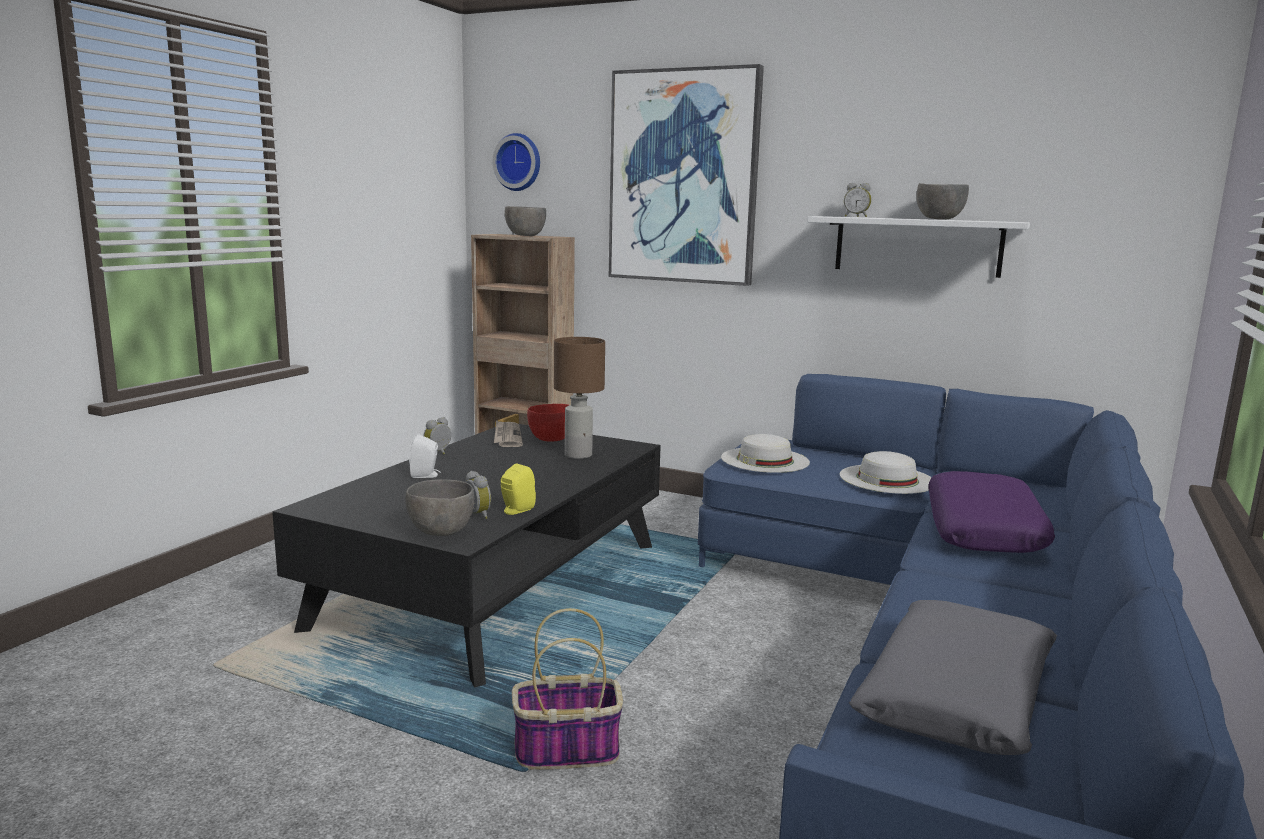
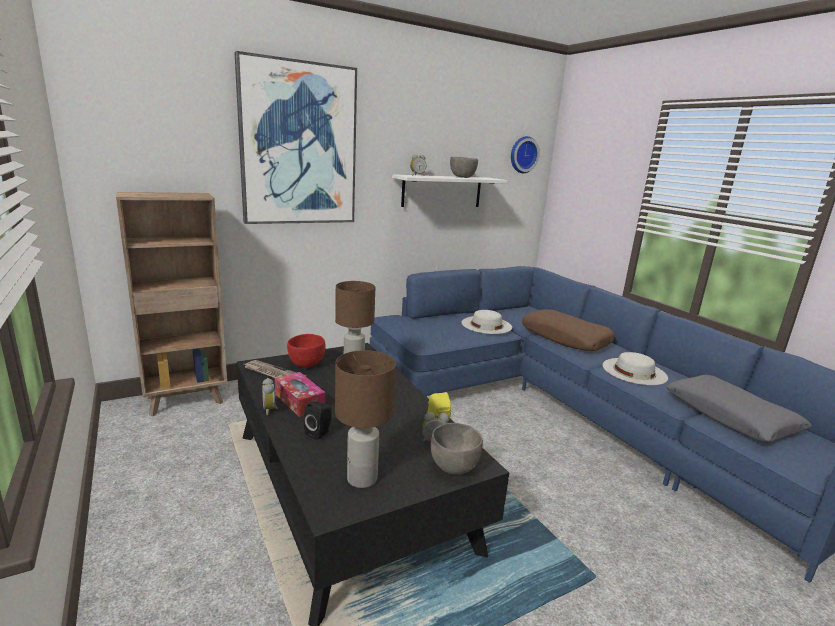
camera: 55 degrees left, 5 degrees up
(370, 505) = (361, 479): none -> brown table lamp
(426, 475) = (319, 433): white speaker -> black speaker
(471, 456) = (299, 401): none -> tissue box
(519, 162) = (130, 122): wall clock -> wall clock (522, 154)
(525, 235) = (172, 195): grey bowl -> none
(565, 751) = (580, 550): basket -> none
(765, 460) = (425, 332): white hat -> white hat (634, 371)
(984, 530) = (565, 338): purple pillow -> brown pillow

